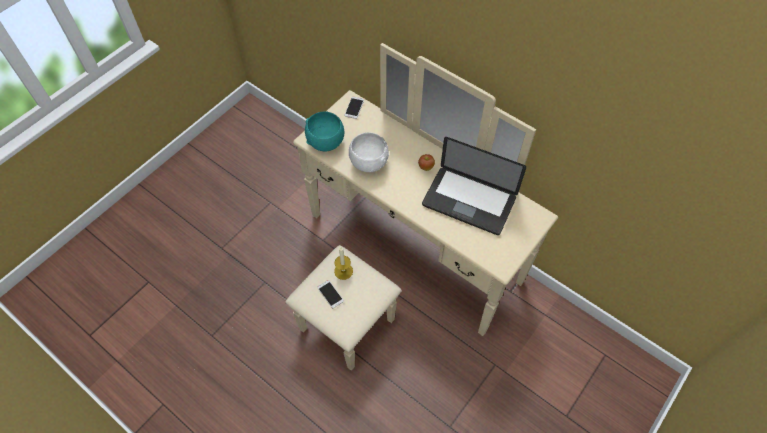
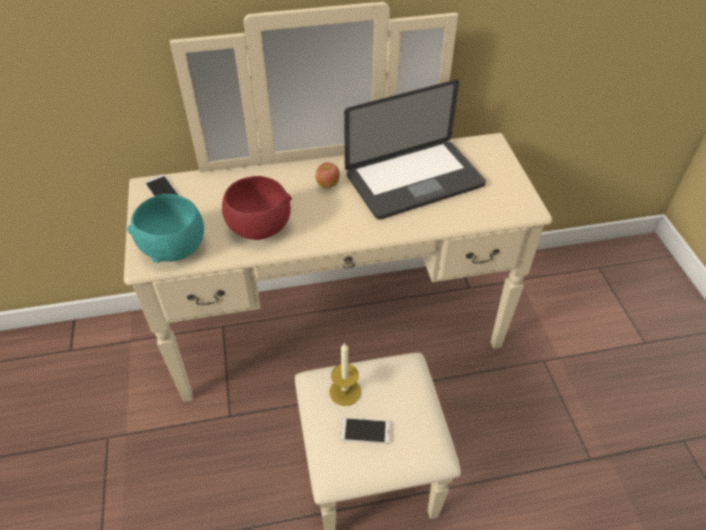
camera: 50 degrees left, 10 degrees down
(368, 162) = (258, 228): white bowl -> red bowl

